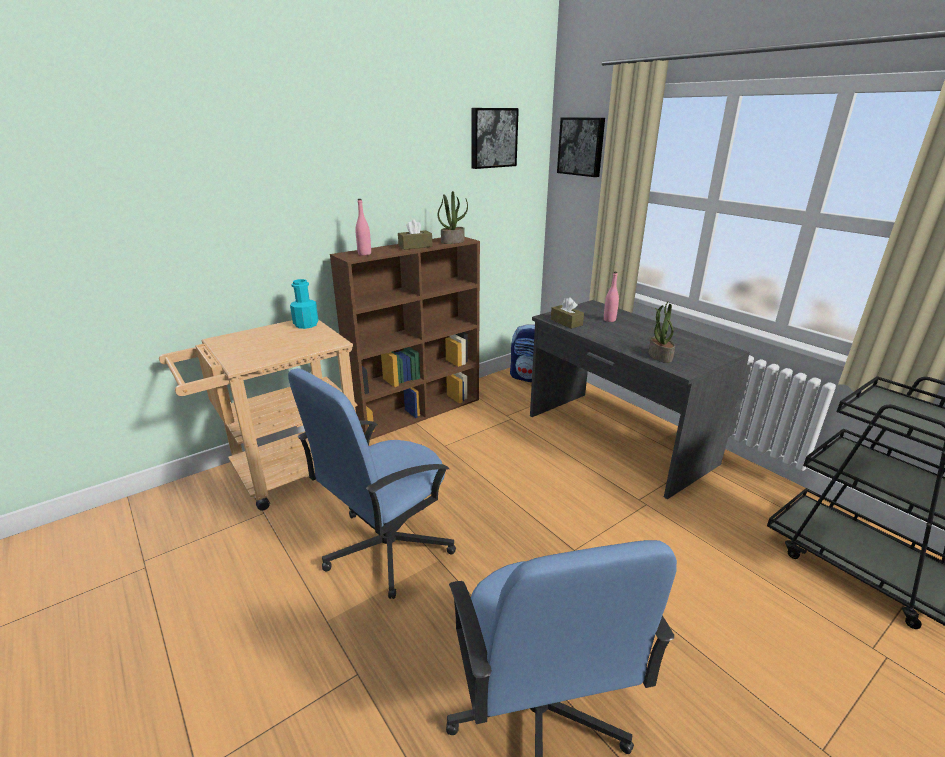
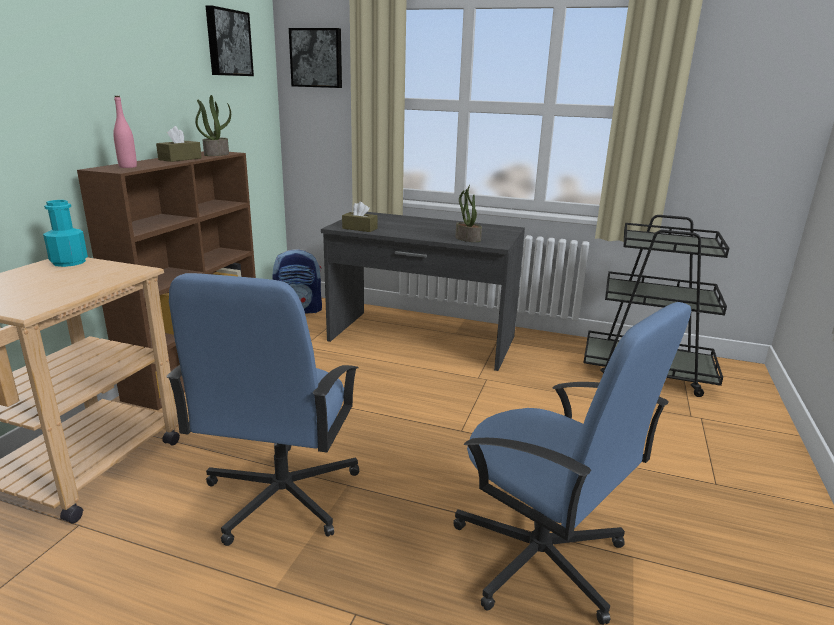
camera: 35 degrees left, 5 degrees down
(609, 320) = (395, 222): pink bottle -> none

